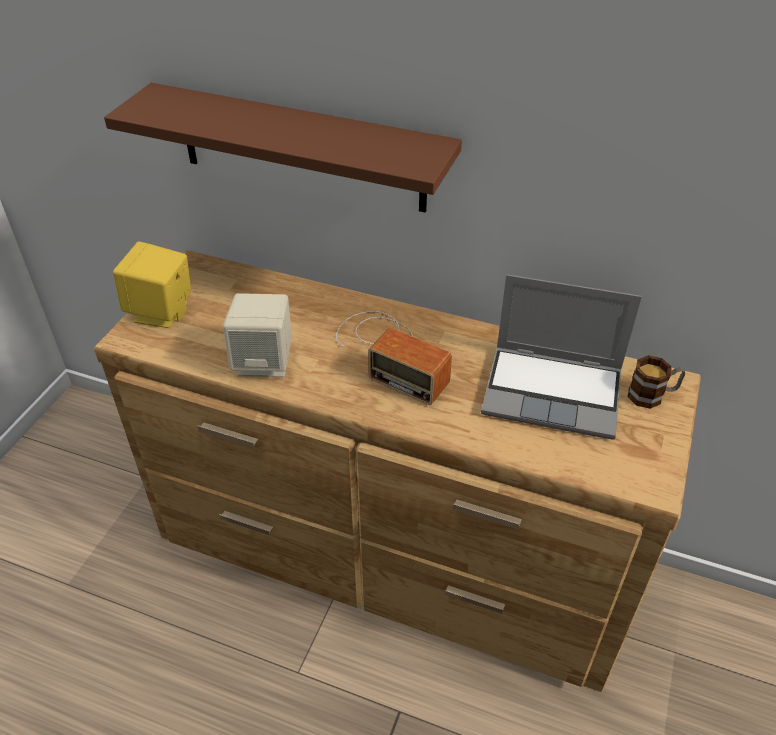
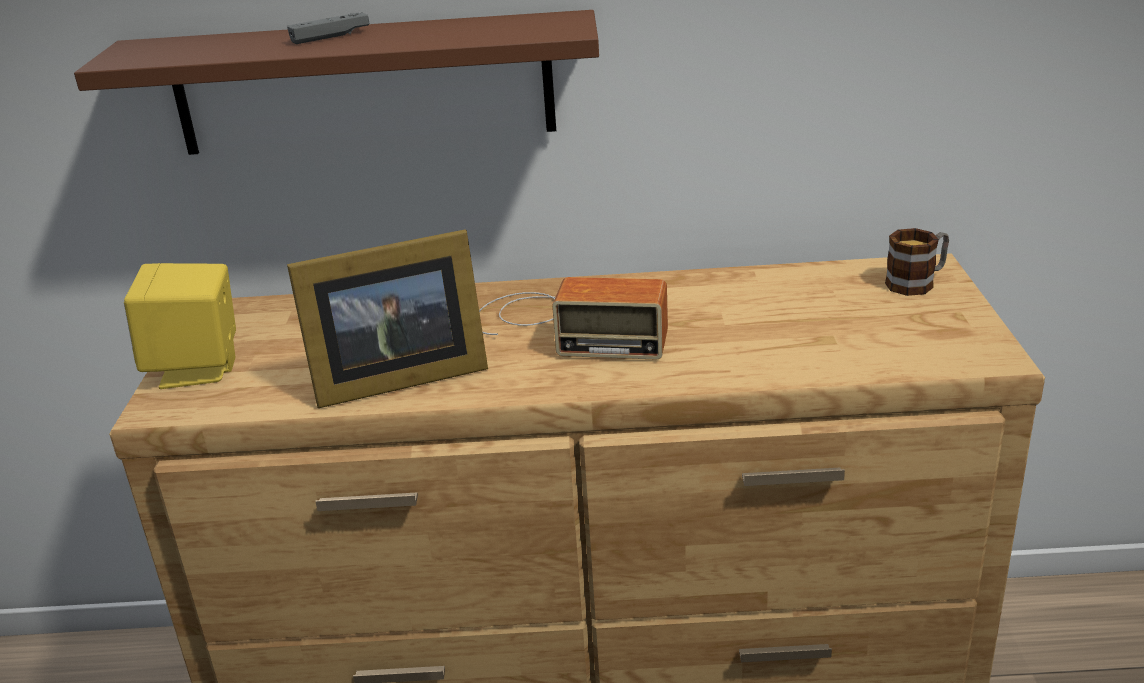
camera: 20 degrees left, 15 degrees down
(264, 361) = (393, 378): beige speaker -> picture frame
(271, 122) = (330, 37): none -> grey game controller
(554, 392) = (802, 309): laptop -> none

